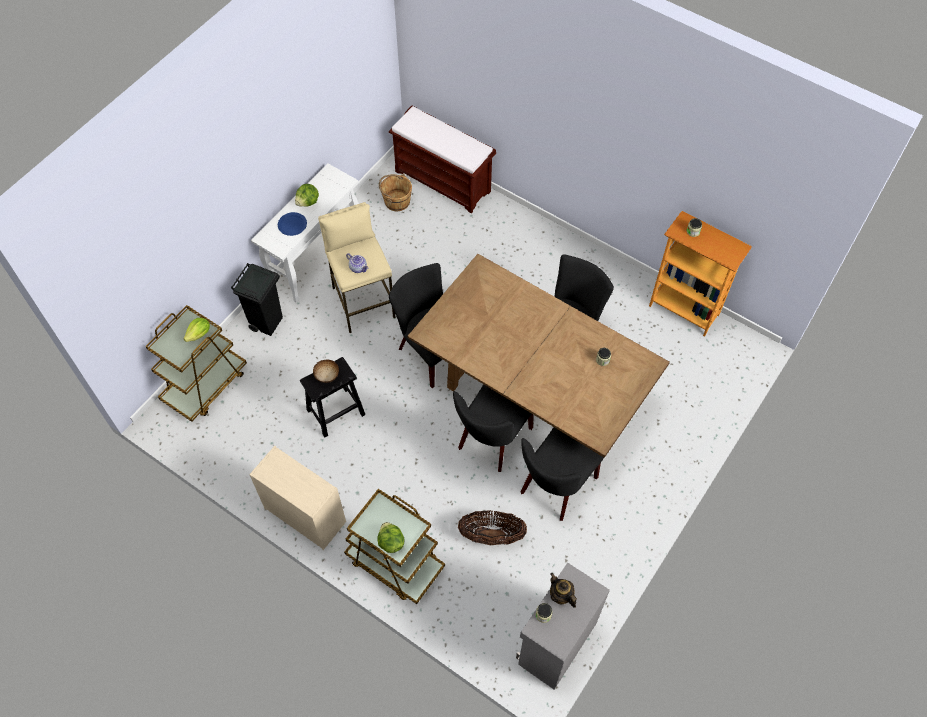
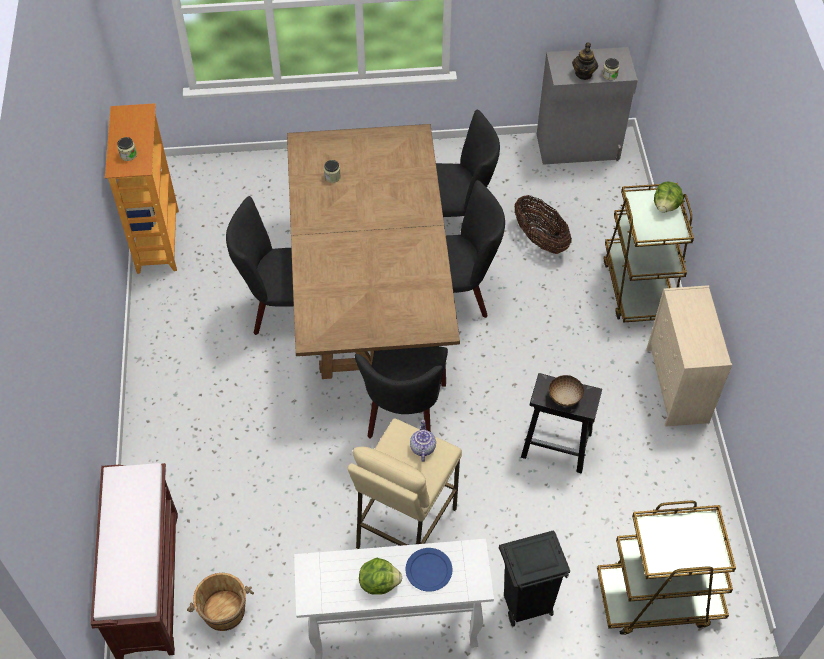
camera: 130 degrees left, 5 degrees down
(199, 334) = (661, 532): lettuce -> none

